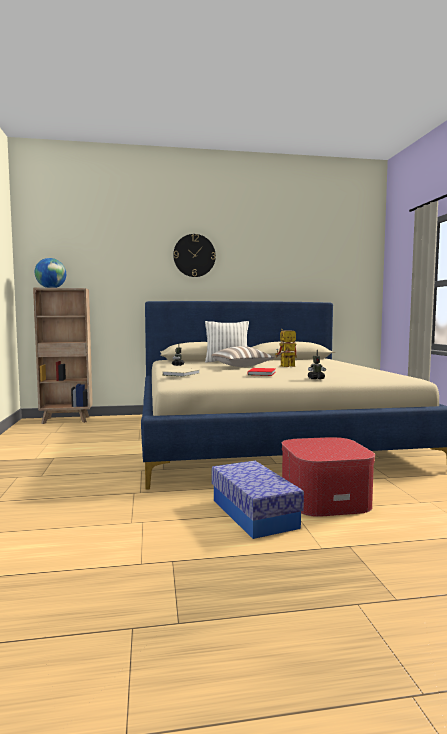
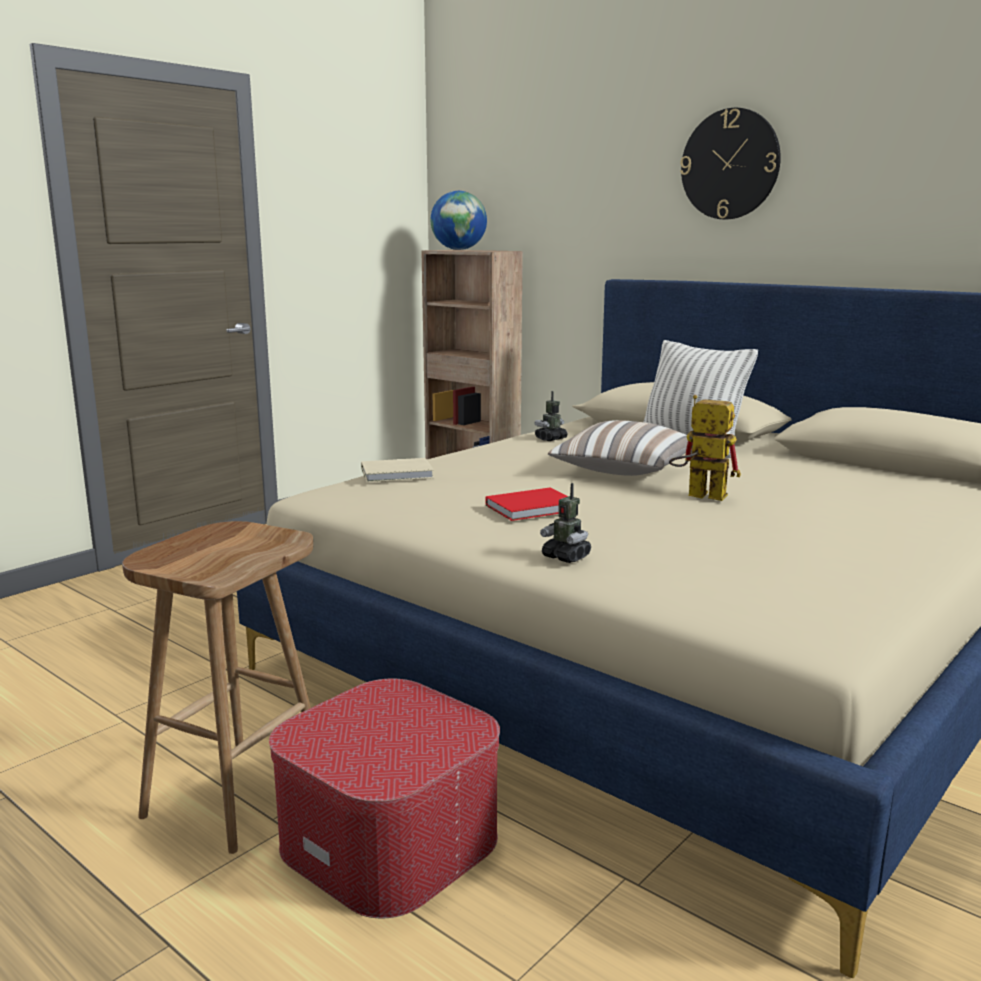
camera: 50 degrees right, 10 degrees up
(253, 513) = (236, 793): storage box -> brown stool

